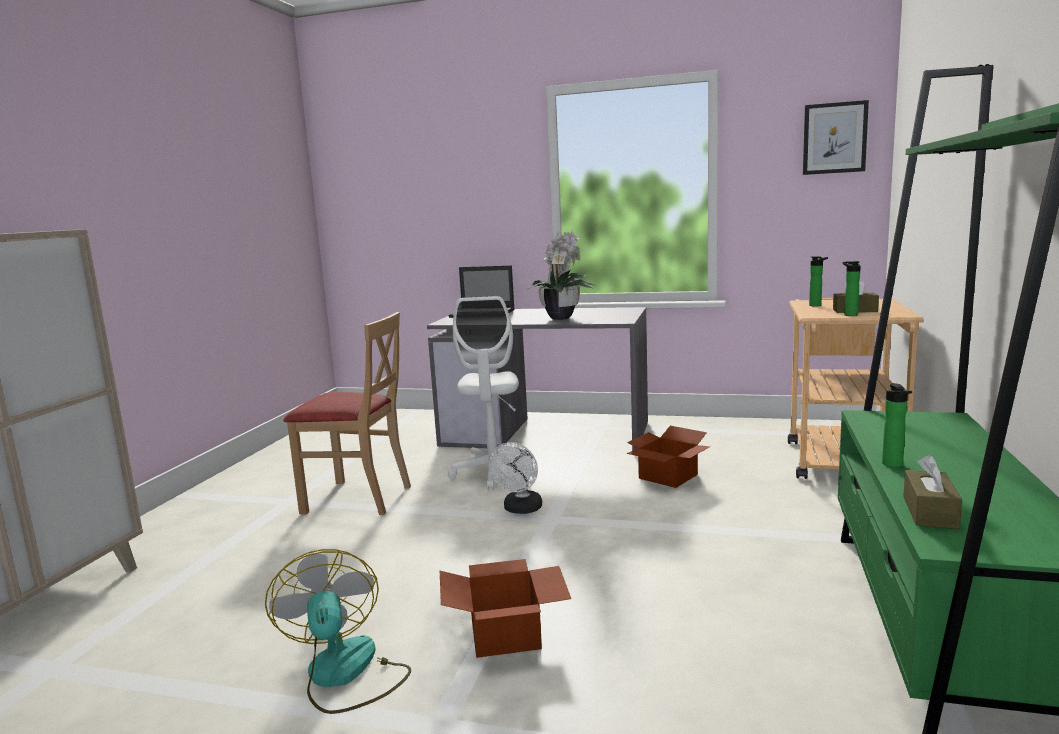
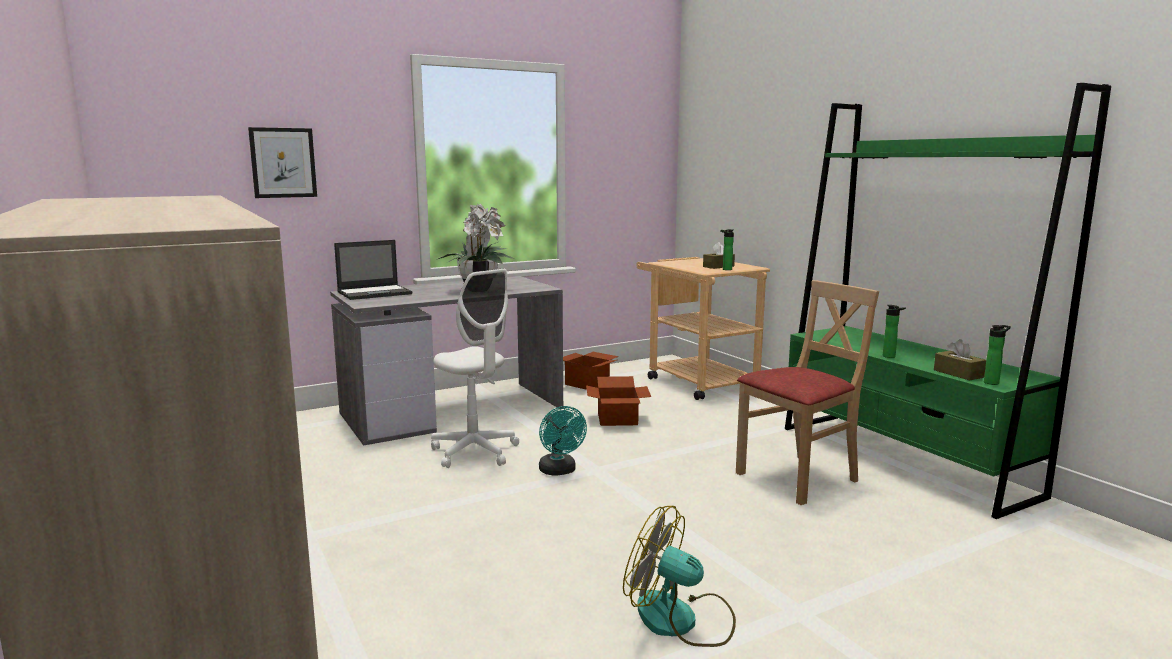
camera: 45 degrees left, 0 degrees up
(357, 498) = (384, 509): beige chair -> beige chair (798, 478)
(508, 634) = (726, 547): cardboard box -> cardboard box (588, 383)
(520, 509) = (559, 471): white fan -> turquoise fan
(817, 305) = (682, 264): bottle -> bottle (993, 382)
(834, 138) = (644, 132): picture -> picture (283, 163)

